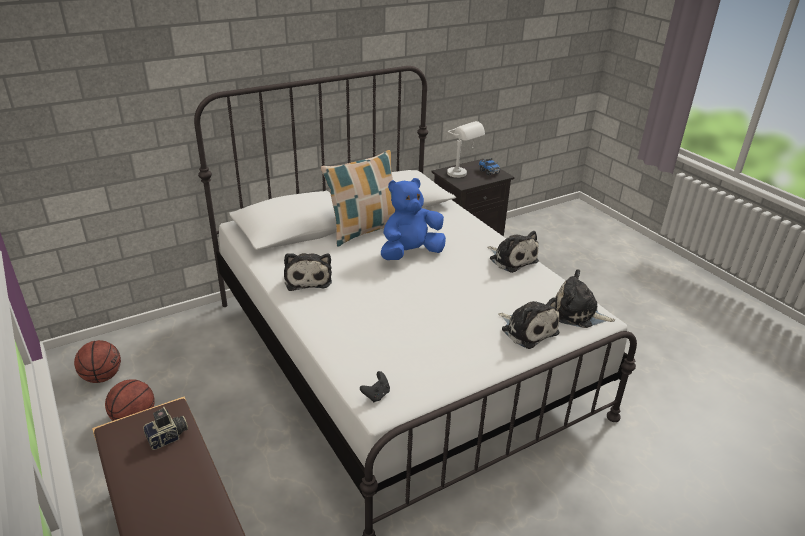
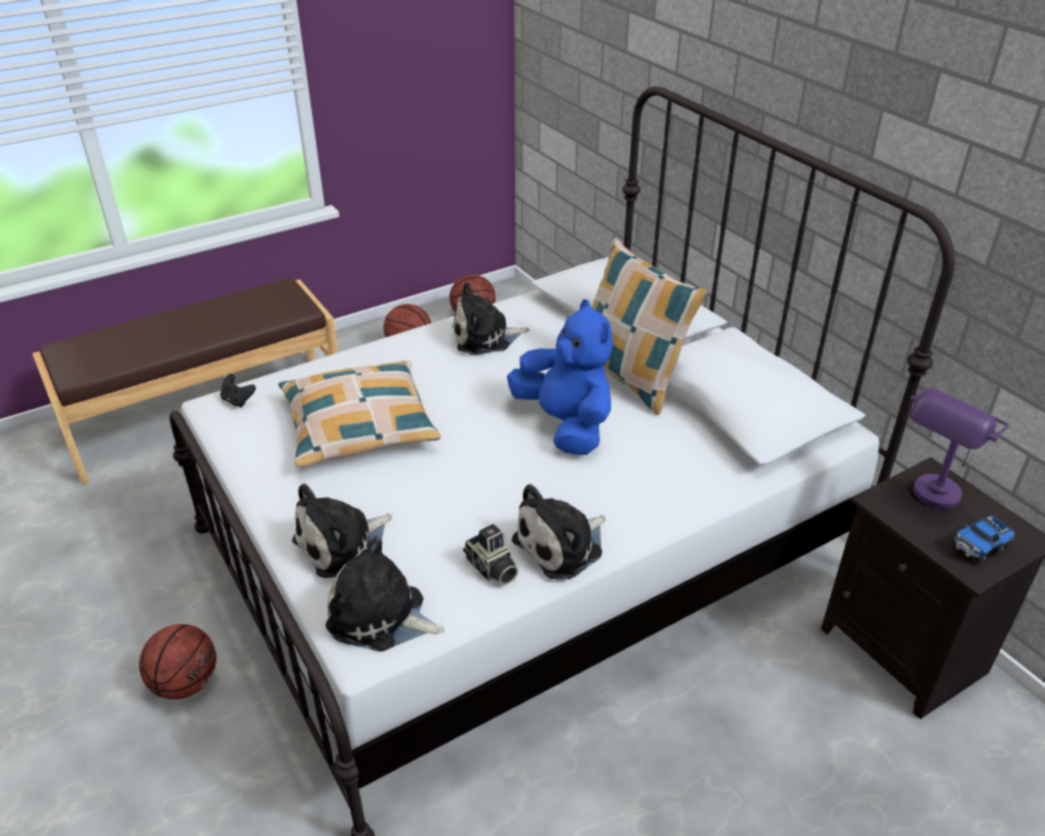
camera: 90 degrees right, 5 degrees up
(168, 438) = (265, 313): camera -> camera (491, 569)
(410, 330) = (359, 425): none -> pillow
(462, 175) = (929, 501): white table lamp -> purple table lamp
(530, 521) = (186, 683): none -> basketball
(577, 314) = (381, 617): plush toy -> plush toy turned 90 degrees counterclockwise

